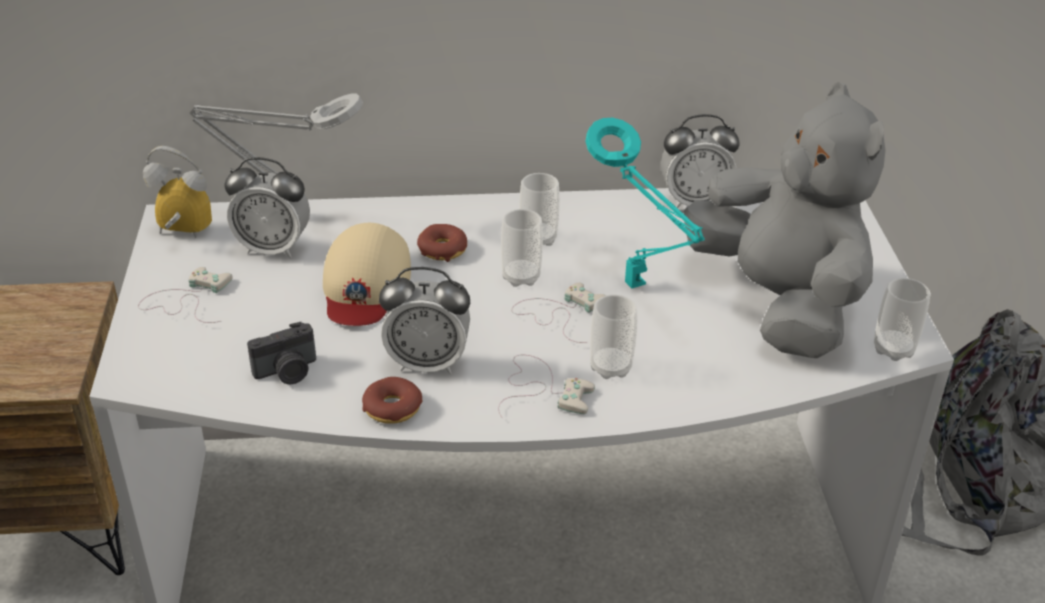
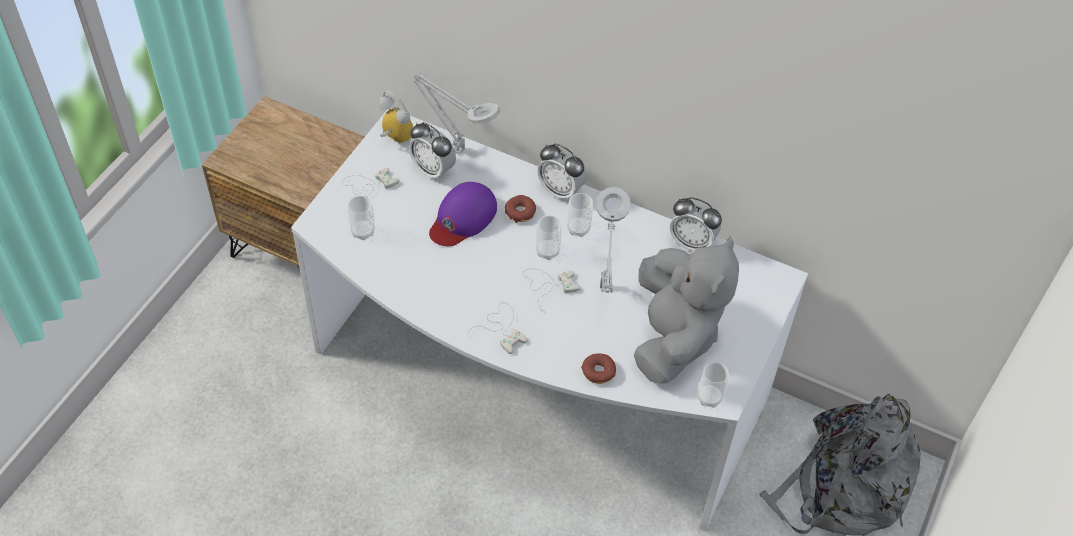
camera: 30 degrees right, 15 degrees up
(287, 372) = (387, 257): camera -> none
(365, 285) = (462, 218): beige cap -> purple cap
(392, 408) = (421, 303): donut -> donut (598, 372)
(427, 363) = (457, 284): alarm clock -> alarm clock (560, 191)
(610, 367) = (547, 333): cup -> cup (363, 232)
(638, 288) = (605, 289): turquoise table lamp -> grey table lamp

